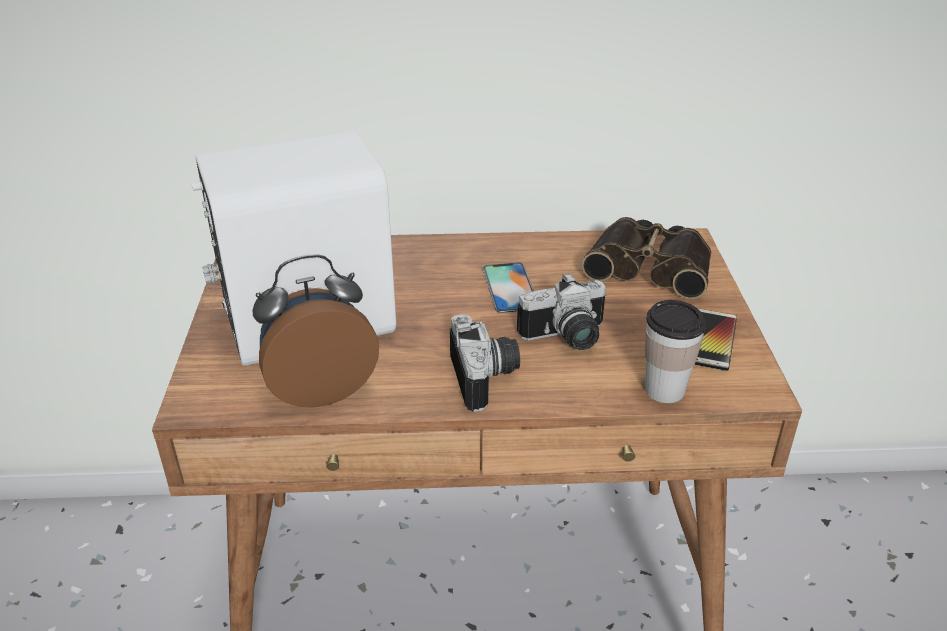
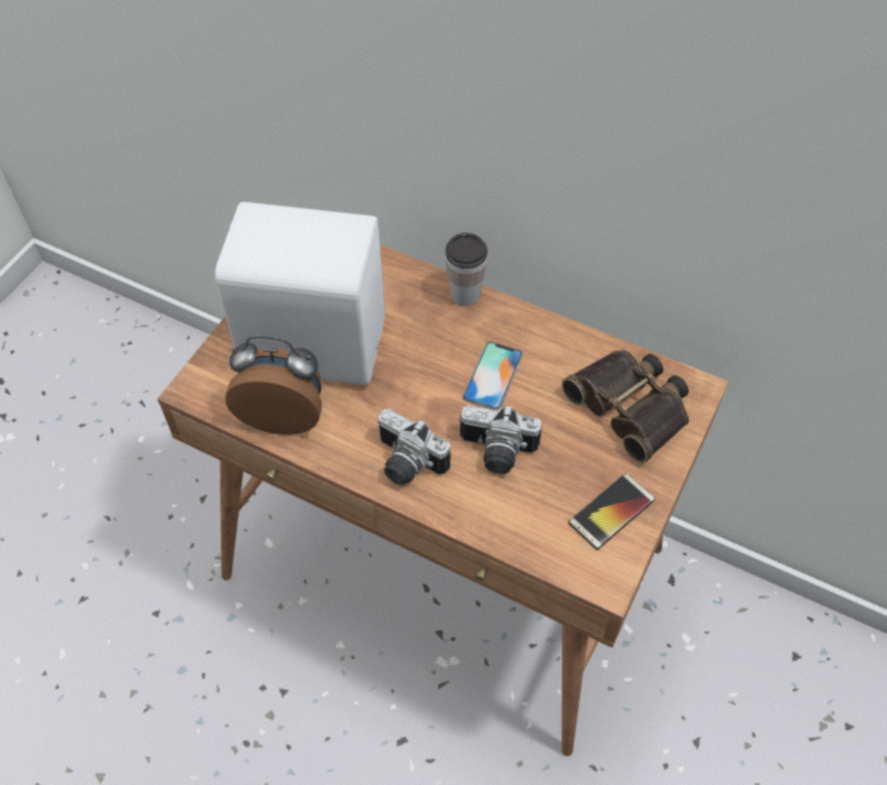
camera: 30 degrees right, 20 degrees up
(487, 378) = (405, 464): camera -> camera turned 105 degrees clockwise
(664, 390) = (530, 542): cup -> cup (465, 294)

